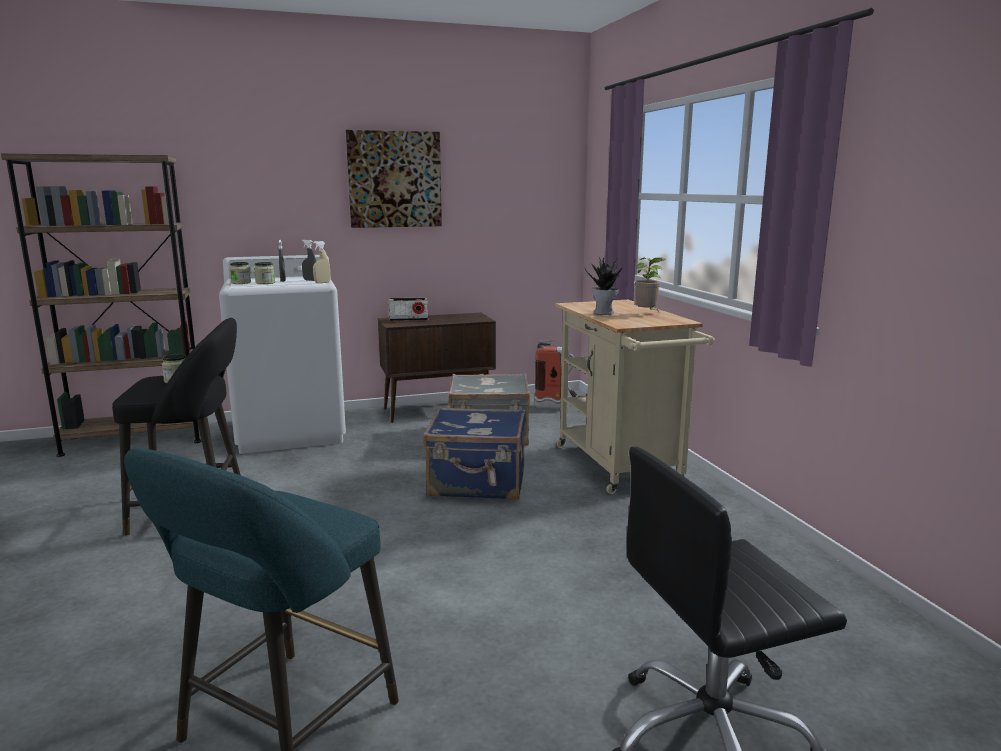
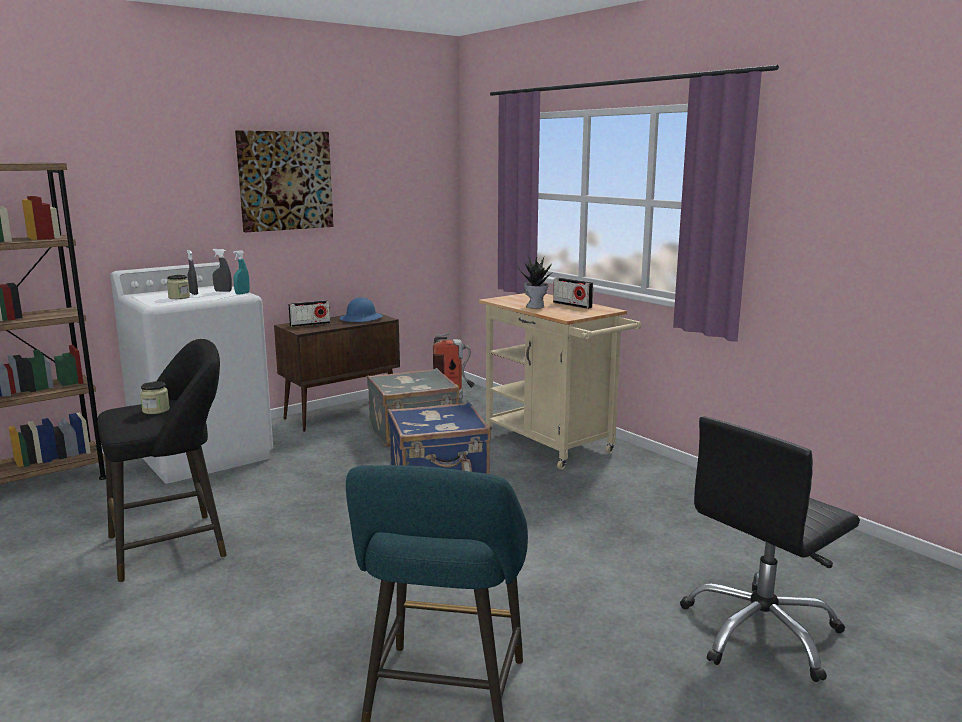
camera: 20 degrees left, 0 degrees up
(241, 283) = (150, 299): jar -> none
(322, 283) = (242, 293): beige spray bottle -> turquoise spray bottle
(461, 318) = (361, 319): none -> blue hard hat
(647, 314) = (572, 305): potted plant -> radio

